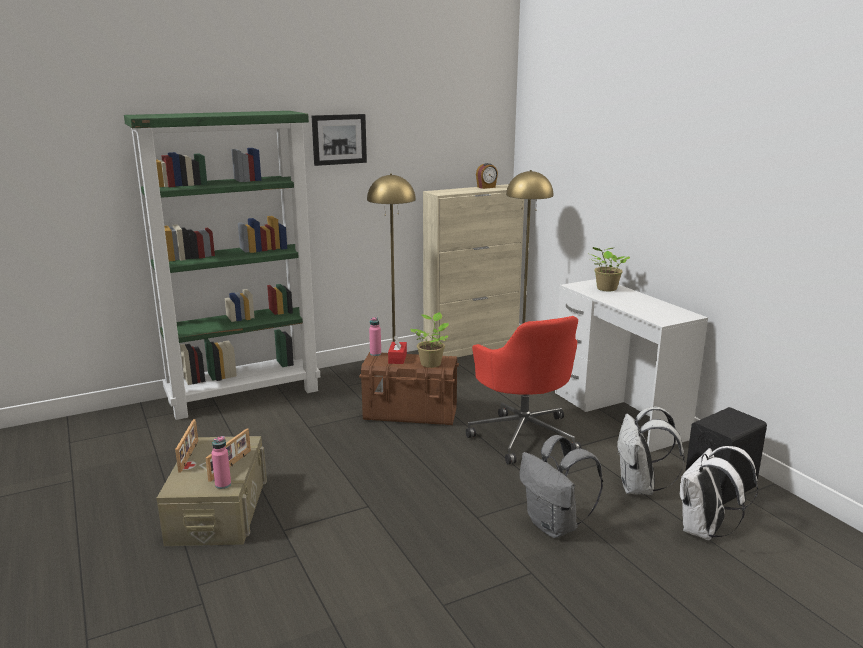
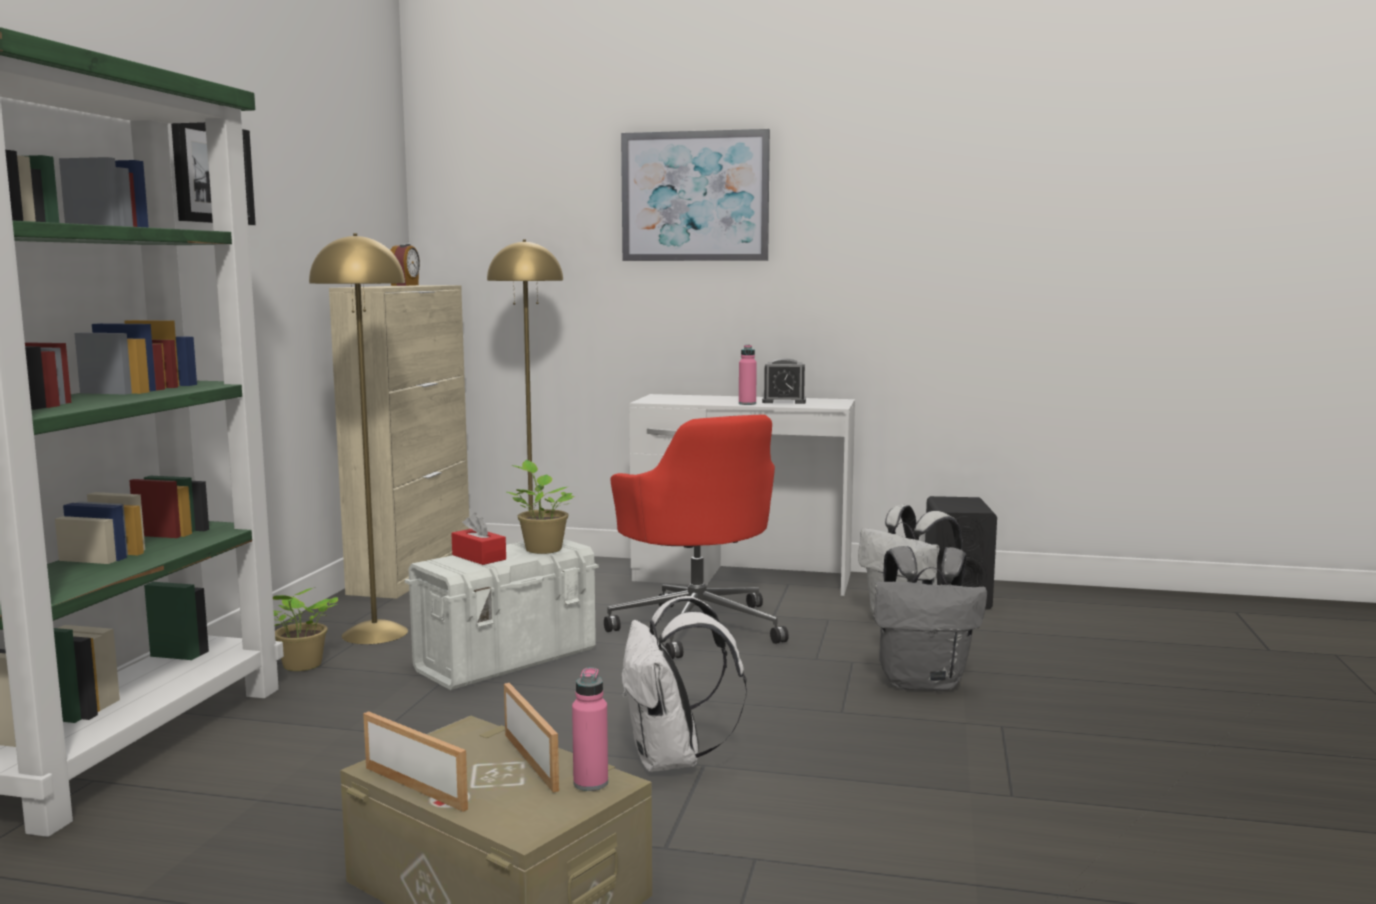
camera: 50 degrees left, 10 degrees down
(375, 354) = (429, 562): pink bottle -> pink bottle (747, 404)
(411, 414) = (507, 659): brown storage box -> white storage box
(523, 435) = (697, 627): red office chair -> red office chair turned 45 degrees clockwise
(605, 289) = (690, 398): potted plant -> potted plant (301, 666)
(637, 148) = (695, 196): none -> picture
(650, 307) = (784, 401): none -> alarm clock
(705, 531) = (1025, 630): white backpack -> white backpack (672, 760)

